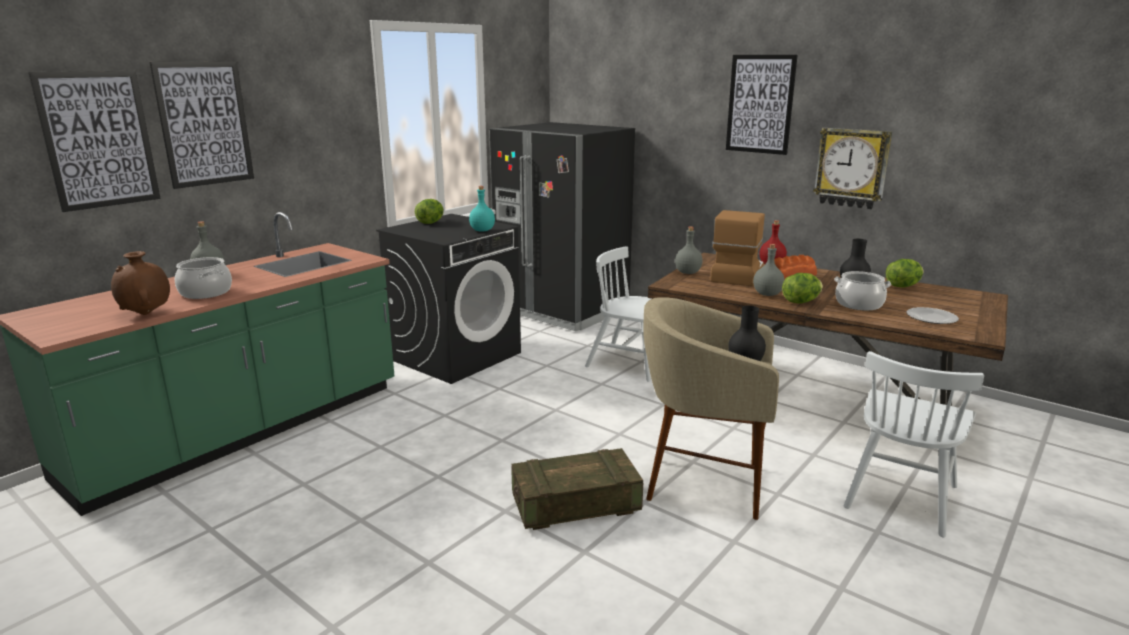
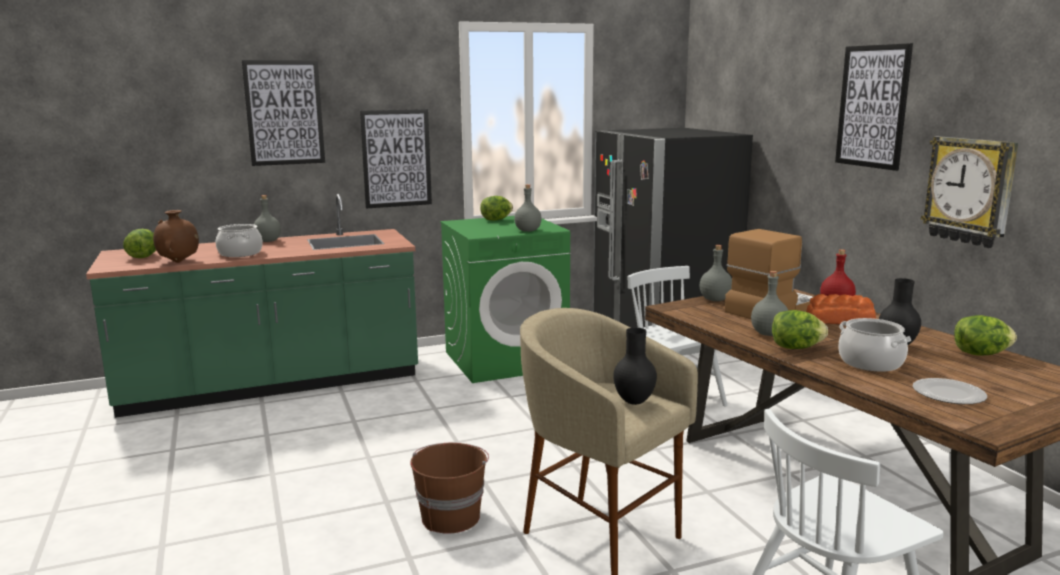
camera: 30 degrees right, 5 degrees down
(80, 314) = (143, 257): none -> lettuce
(98, 140) = (194, 121): picture -> picture (396, 158)
(456, 356) = (506, 360): black washing machine -> green washing machine
(483, 230) = (528, 231): turquoise bottle -> grey bottle
(575, 506) = (451, 516): crate -> brown bucket

